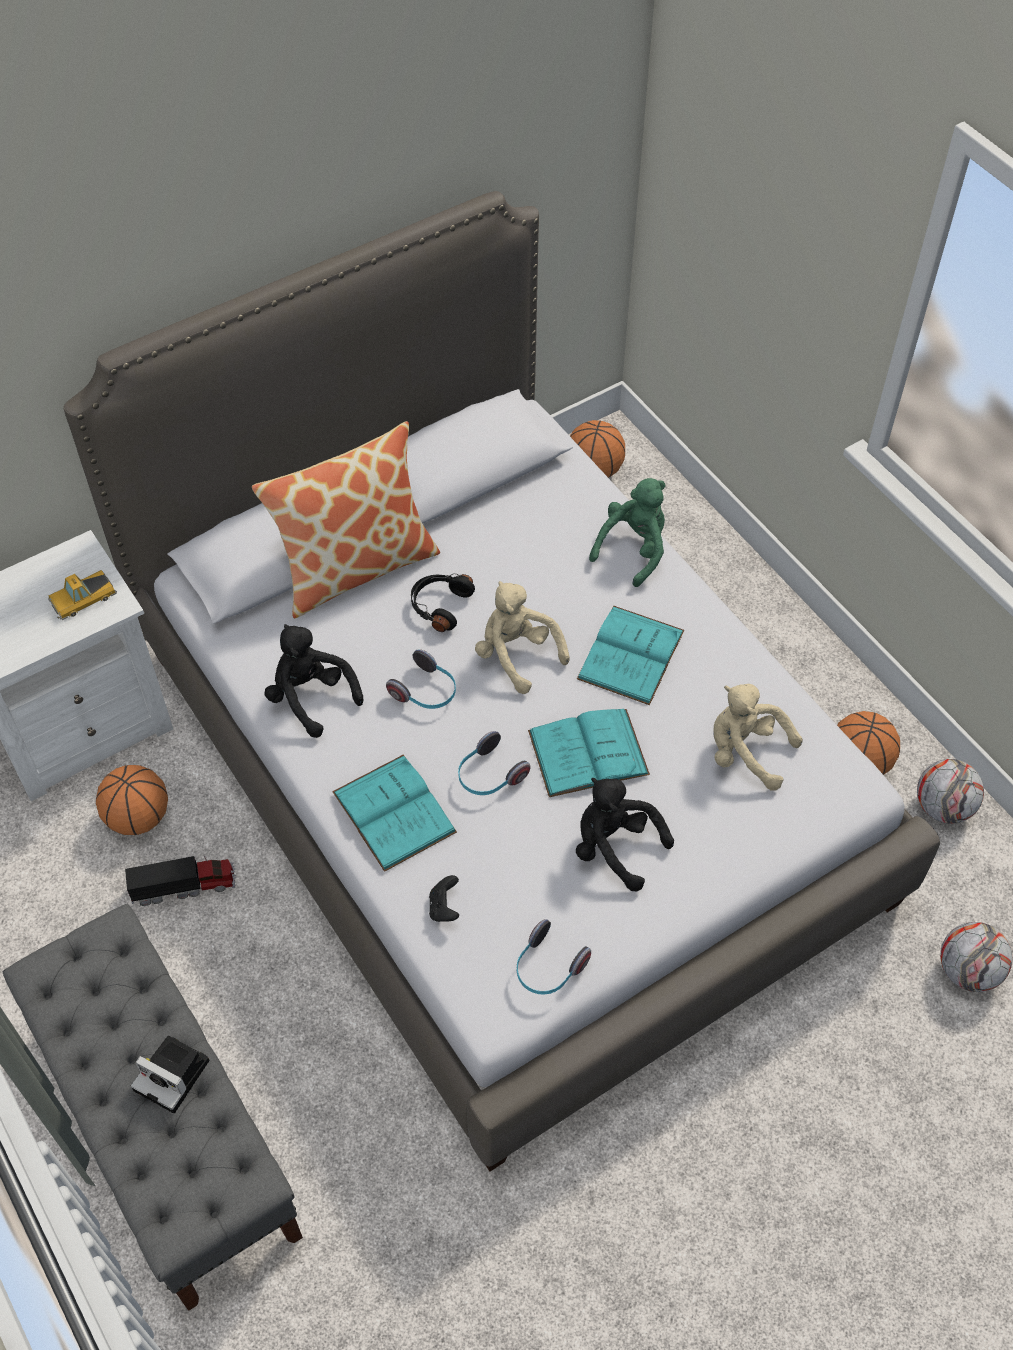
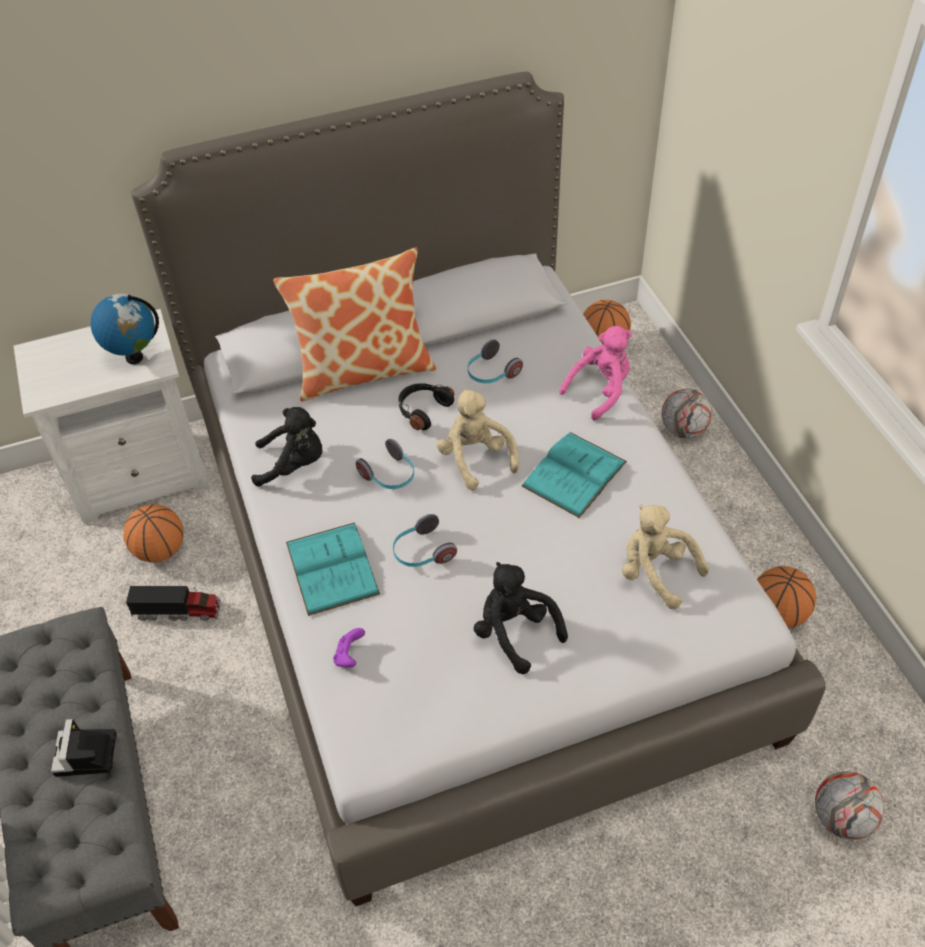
camera: 15 degrees right, 5 degrees down
(82, 598) = (134, 357): toy car -> globe
(174, 1076) = (86, 756): camera -> camera turned 45 degrees clockwise
(311, 697) = (294, 464): black plush toy -> black plush toy turned 120 degrees clockwise
(444, 907) = (349, 656): black game controller -> purple game controller
(548, 968) = (424, 726): headphones -> headphones (491, 373)
(588, 752) = (513, 548): turquoise book -> none
(633, 549) = (600, 390): green plush toy -> pink plush toy
(943, 807) = (848, 665): football -> football (683, 430)

